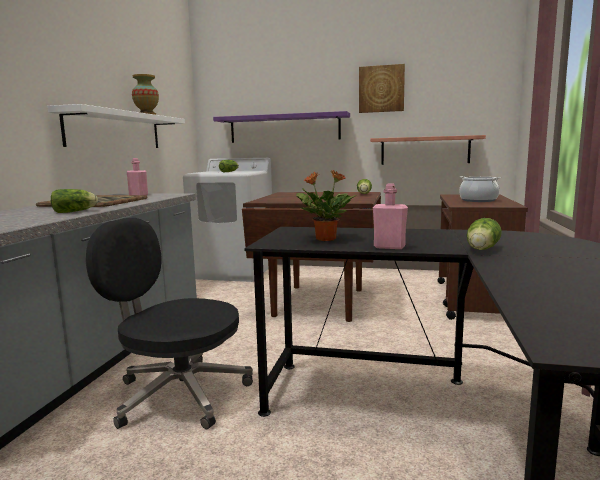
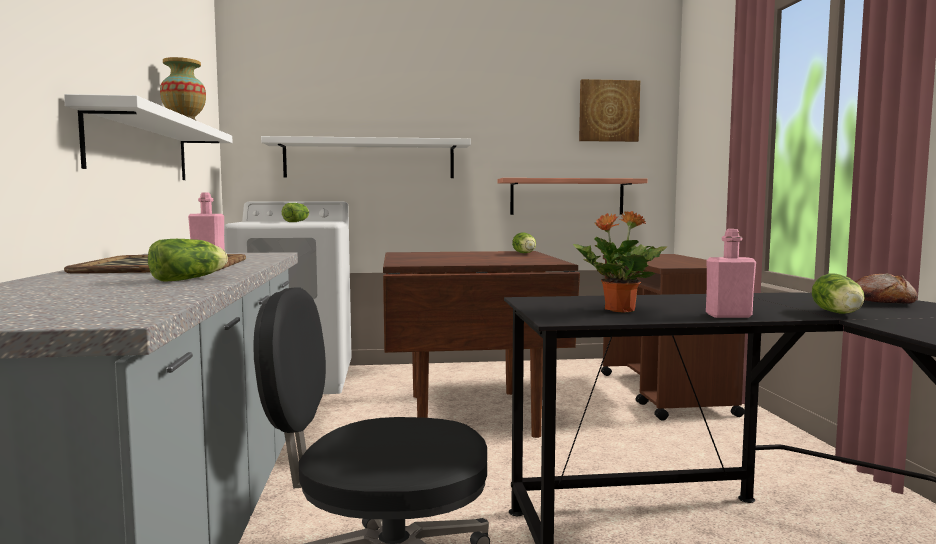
camera: 20 degrees left, 5 degrees down
(284, 128) = (369, 159): purple shelf -> white shelf
(381, 89) = (509, 112): picture -> picture (608, 111)
(478, 200) = (672, 260): cooking pot -> none
(549, 241) = (879, 302): none -> bread

